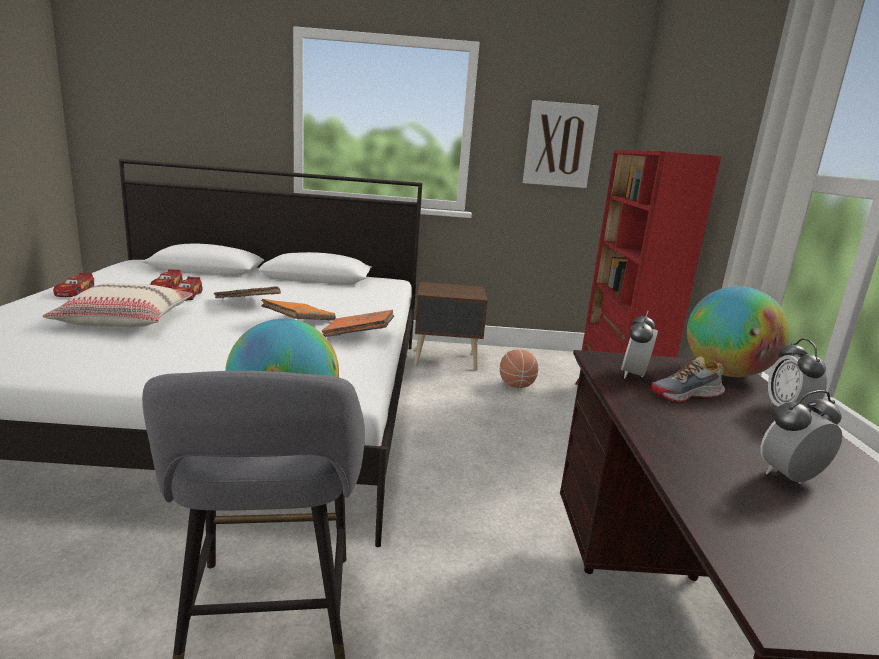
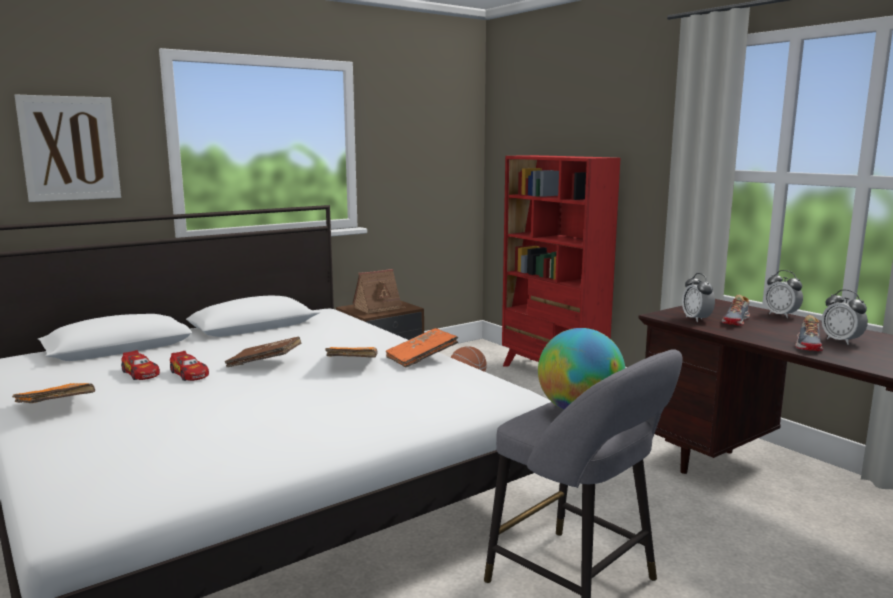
camera: 35 degrees left, 5 degrees down
(75, 292) = (55, 407): toy car -> orange book
(126, 319) = (202, 409): beige pillow -> none
(450, 290) = (379, 308): none -> toy house
(559, 145) = (429, 153): picture -> picture (70, 148)
(707, 461) = (809, 345): none -> shoe
(725, 373) = (723, 306): globe -> none
(790, 477) = (841, 341): alarm clock -> alarm clock turned 60 degrees counterclockwise

